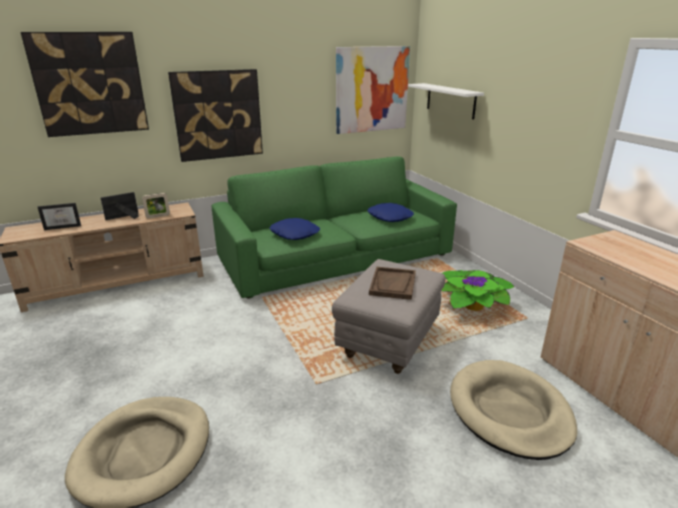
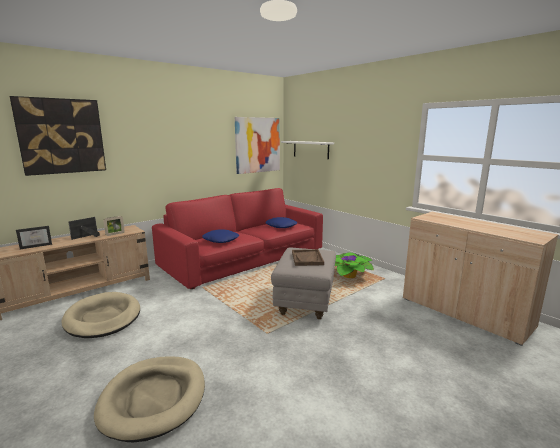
camera: 15 degrees left, 10 degrees down
(218, 115) = (156, 160): picture -> none
(335, 257) = (244, 258): green sofa -> red sofa
(509, 411) = (398, 329): beige dog bed -> beige dog bed (103, 318)

